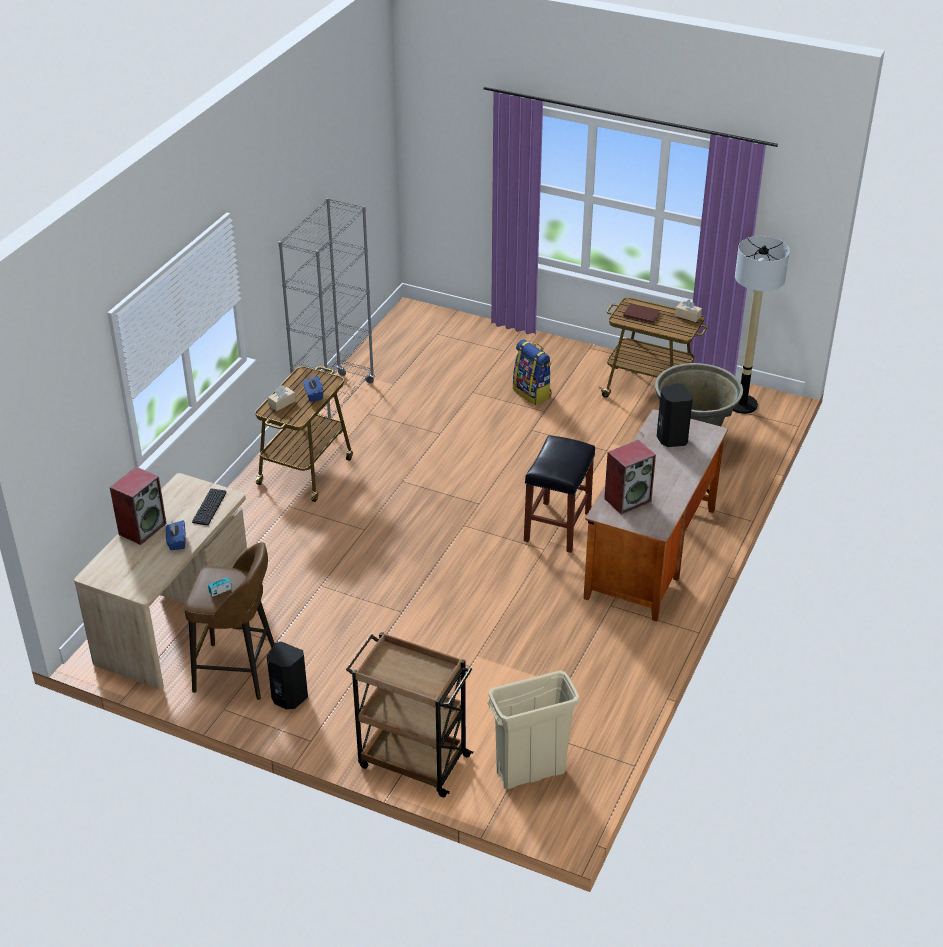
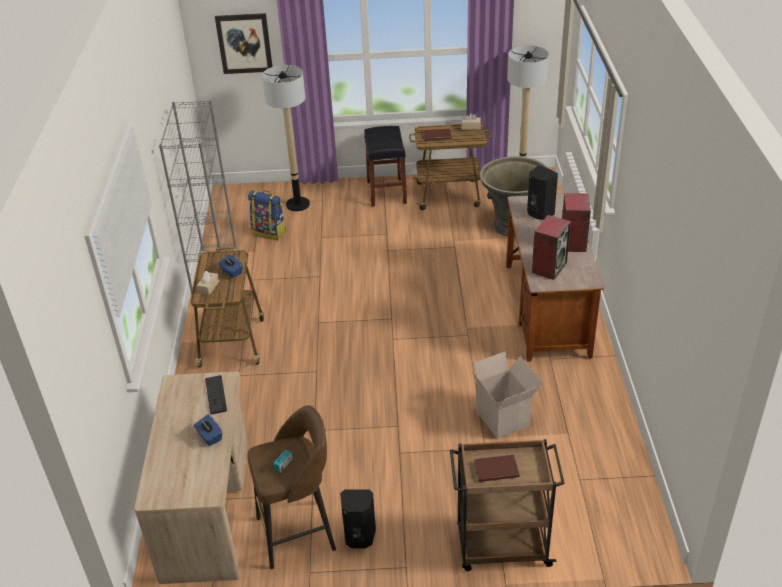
camera: 25 degrees left, 0 degrees up
(142, 528) = (167, 436): speaker -> speaker (572, 242)
(399, 668) = (495, 469): none -> brown book
(457, 149) = (244, 43): none -> picture
(475, 347) = (298, 204): none -> floor lamp
(512, 646) = (504, 418): none -> cardboard box
(530, 773) = (599, 515): beige trash can -> none
(532, 393) = (367, 224): backpack -> backpack (269, 232)
(557, 526) = (463, 314): black stool -> black stool (386, 192)

